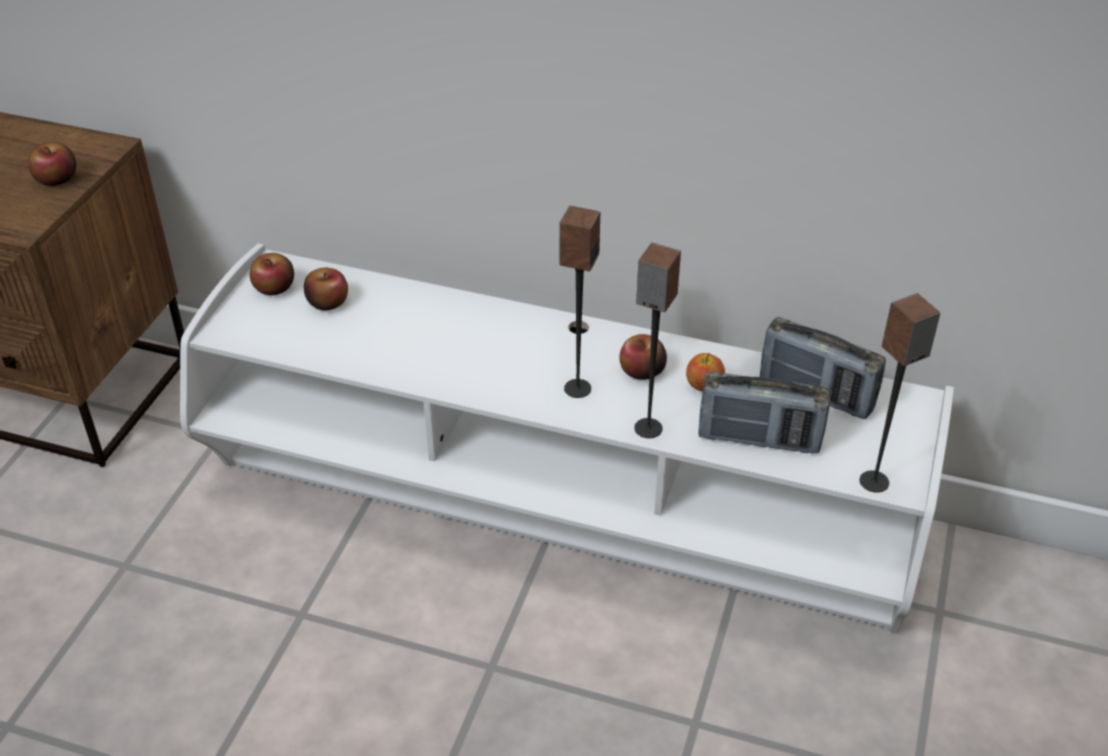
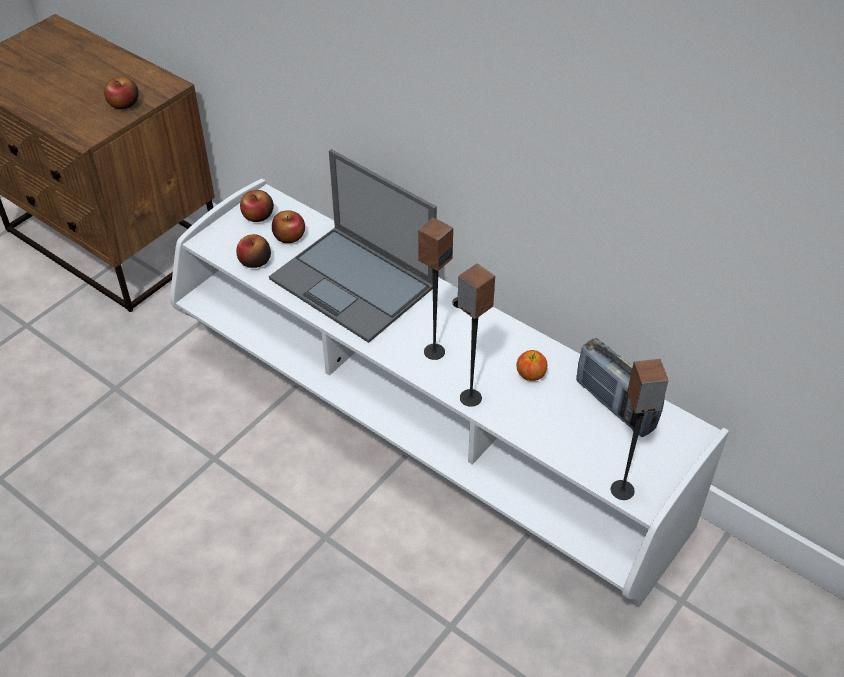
camera: 20 degrees right, 5 degrees up
(439, 336) = (354, 283): none -> laptop
(642, 371) = (489, 350): apple -> apple (255, 261)
(759, 439) = (550, 430): radio -> none

